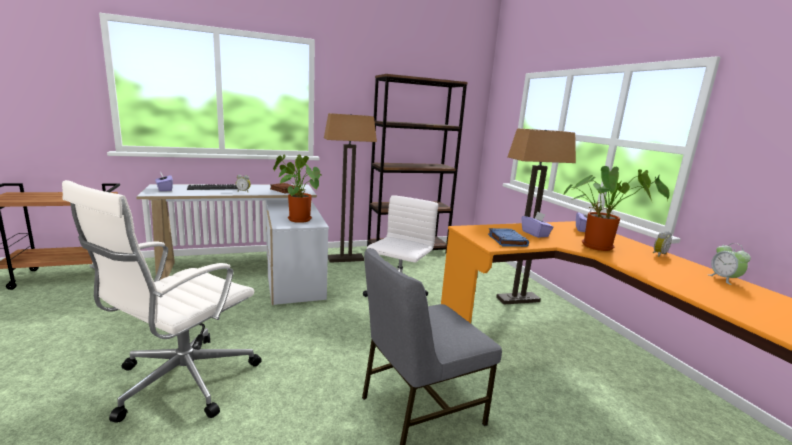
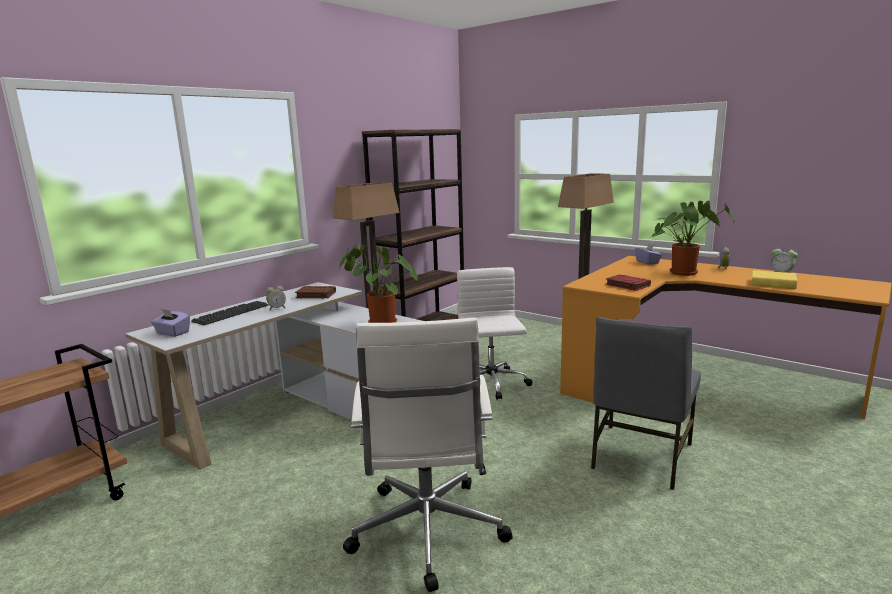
camera: 30 degrees left, 0 degrees up
(506, 240) = (627, 285): blue book -> red book
(535, 234) = (630, 275): purple tissue box -> none
(683, 284) = (773, 284): none -> yellow book

